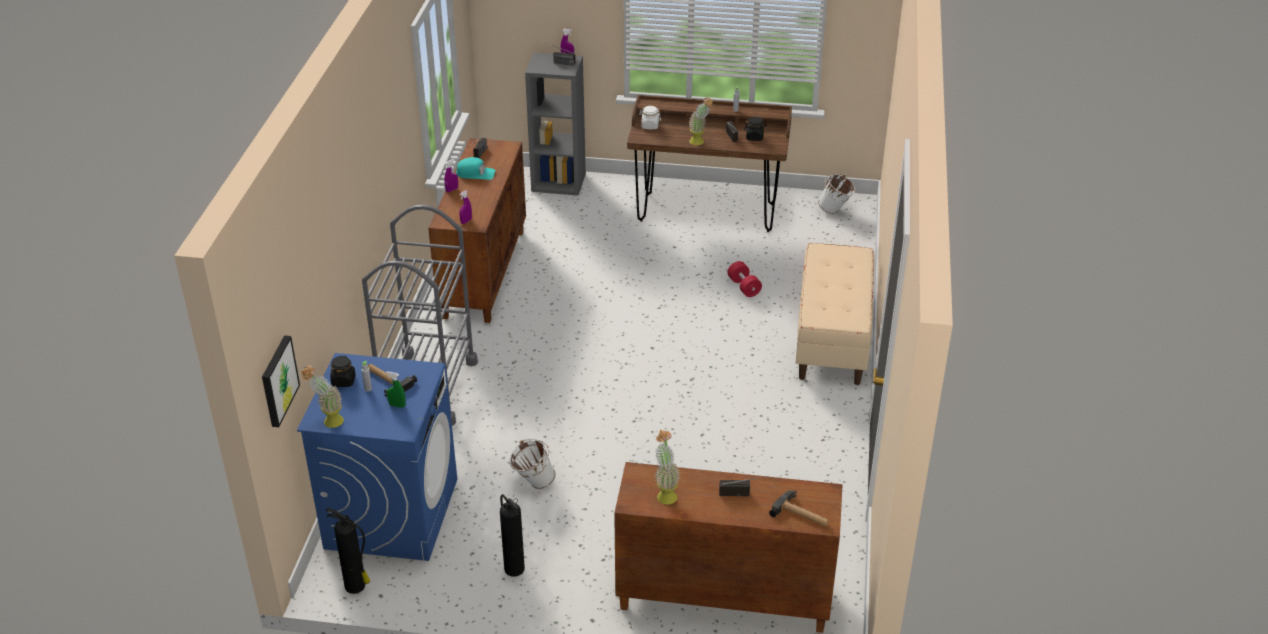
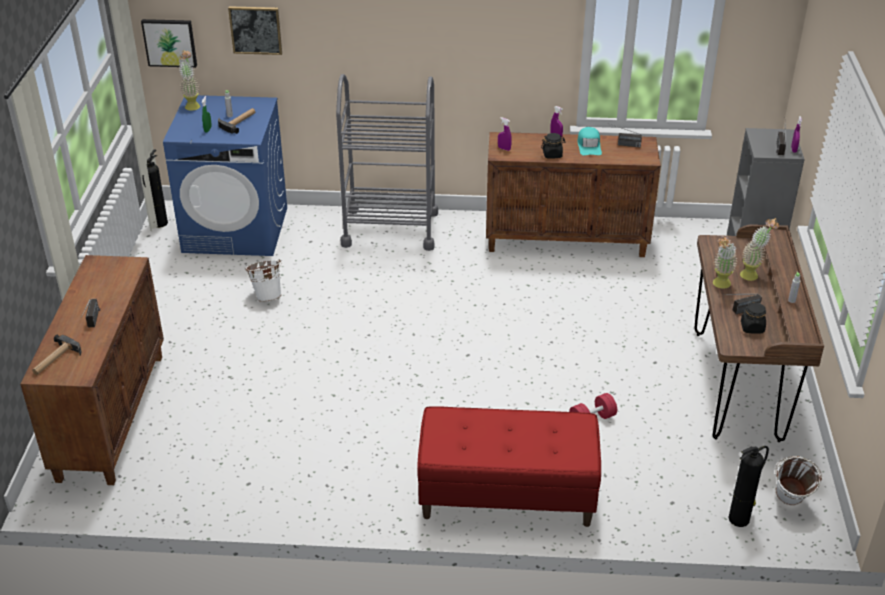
camera: 85 degrees right, 0 degrees up
(313, 293) = (255, 30): none -> picture
(343, 381) = (240, 105): black jar -> black jar (552, 154)
(513, 568) = (167, 295): fire extinguisher -> fire extinguisher (740, 518)
(650, 126) = (741, 248): white jar -> none
(665, 493) = (102, 280): potted plant -> potted plant (753, 274)
(832, 339) = (506, 496): beige bench -> red bench

